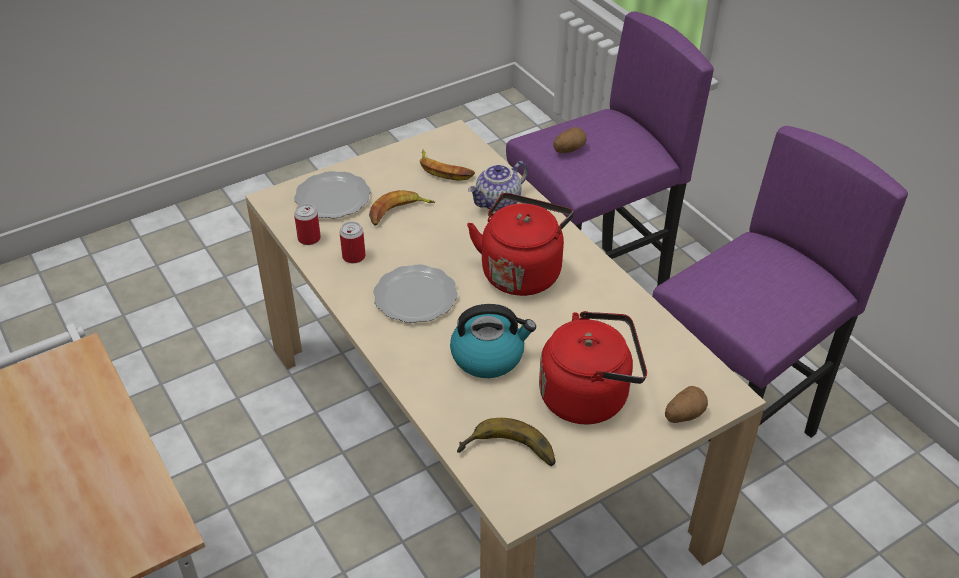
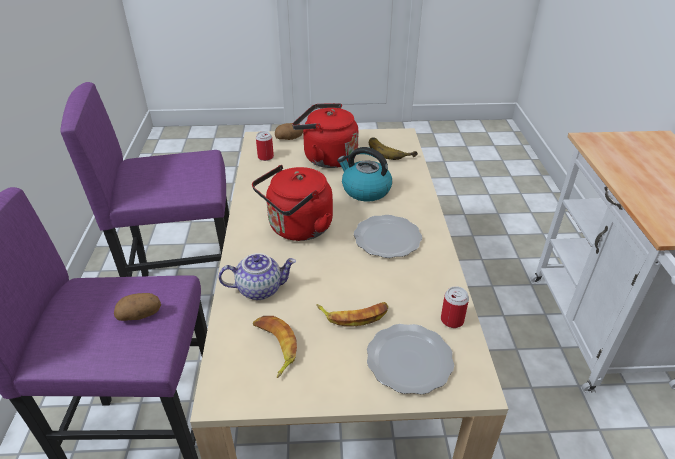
camera: 150 degrees left, 5 degrees down
(354, 256) = (418, 287): can -> can (265, 157)

